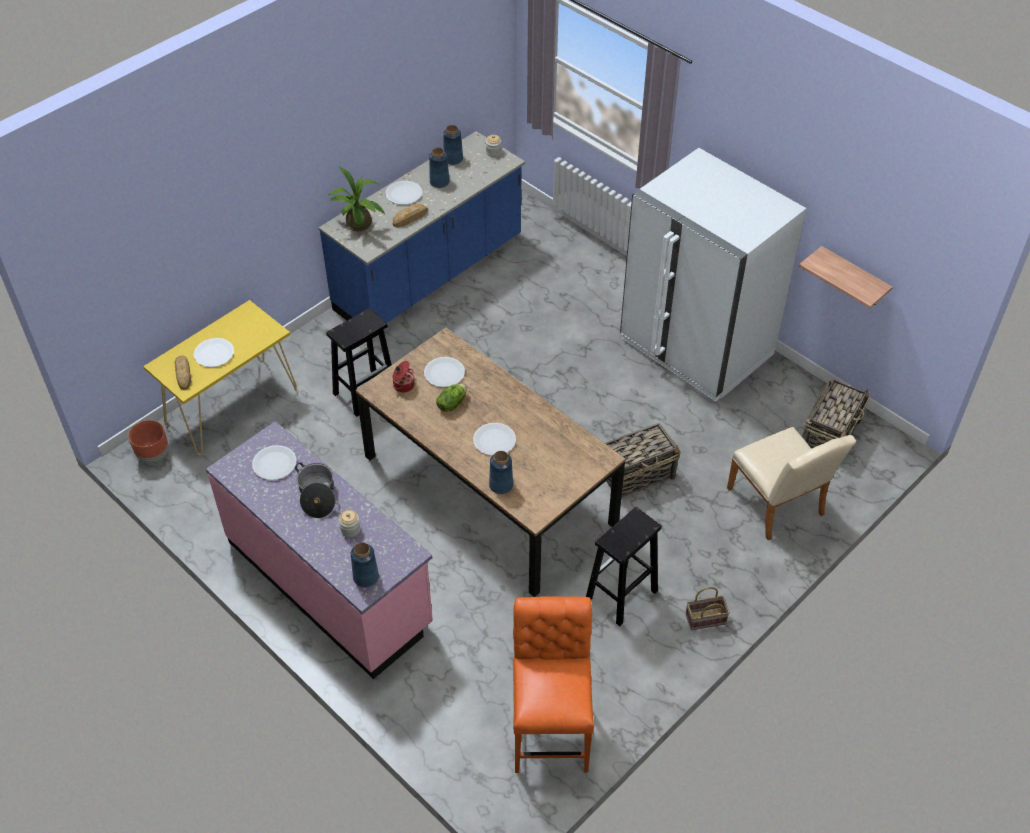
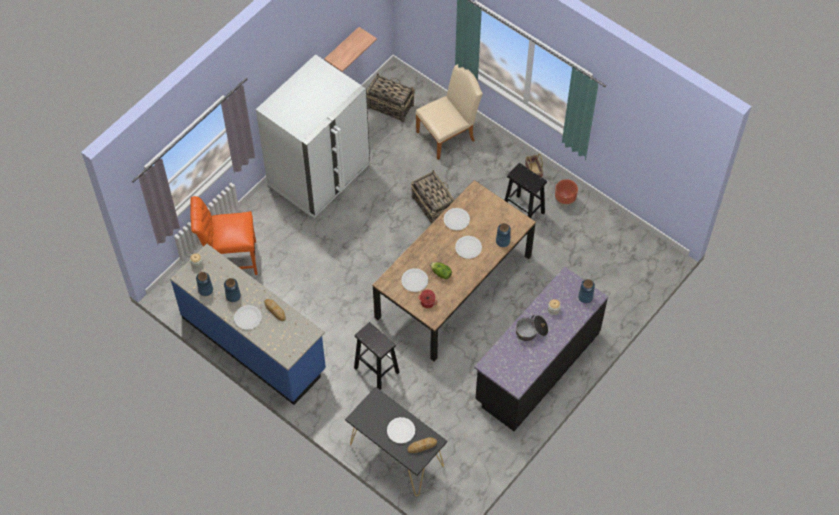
camera: 95 degrees left, 10 degrees up
(154, 456) = (447, 496): brown planter -> brown planter (565, 200)
(232, 406) = (396, 454): yellow console table -> black console table
(274, 464) = (509, 359): white plate -> white plate (456, 219)
(330, 583) = (536, 366): pink counter -> black counter
(360, 226) = (286, 342): potted plant -> none
(551, 727) = (614, 242): orange chair -> orange chair (230, 259)

